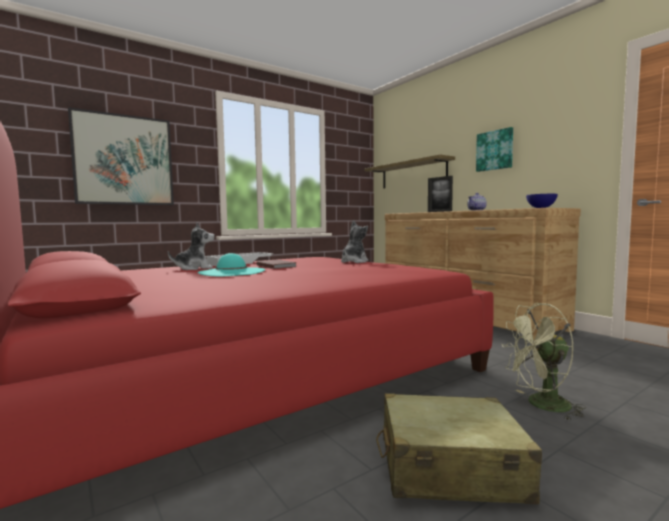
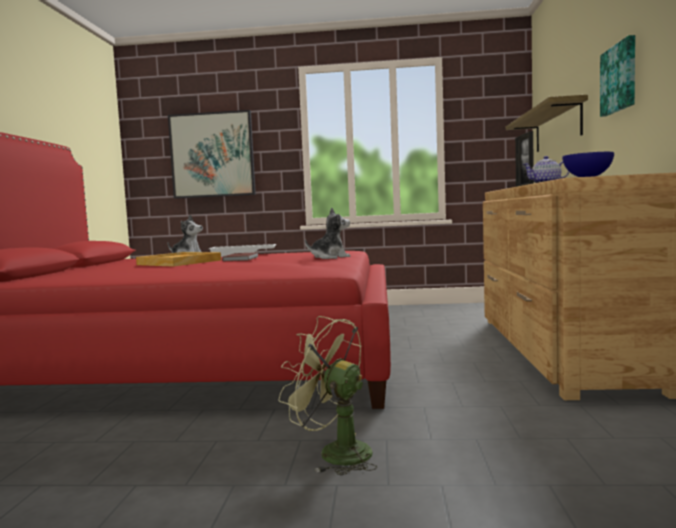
camera: 40 degrees right, 0 degrees up
(231, 272) = (180, 262): turquoise hat -> beige tray
(449, 468) = (132, 460): beige suitcase -> none

